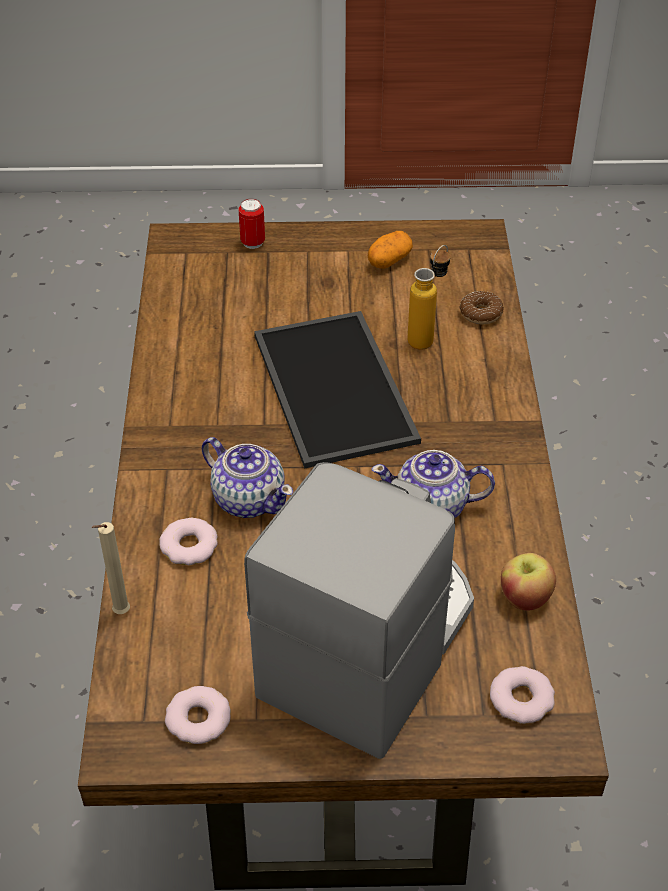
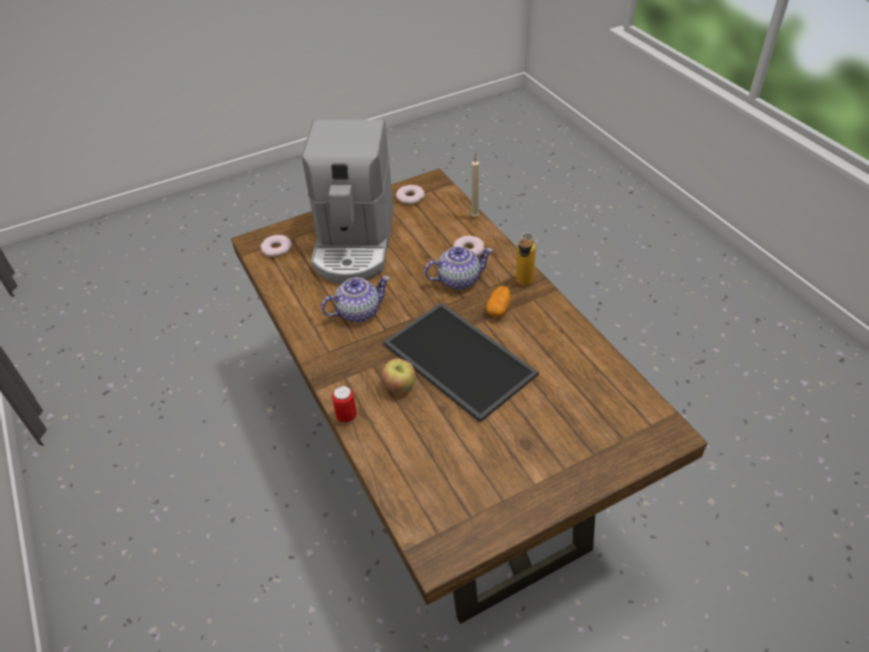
camera: 155 degrees right, 0 degrees up
(248, 498) = (458, 280): teapot -> teapot turned 150 degrees clockwise
(253, 243) = (613, 457): can -> can (347, 416)
(389, 260) = (495, 488): potato -> potato (498, 309)
(427, 336) = (422, 424): bottle -> bottle (523, 285)
(481, 313) = (393, 463): donut -> none
(524, 597) = (289, 288): apple -> apple (399, 386)

